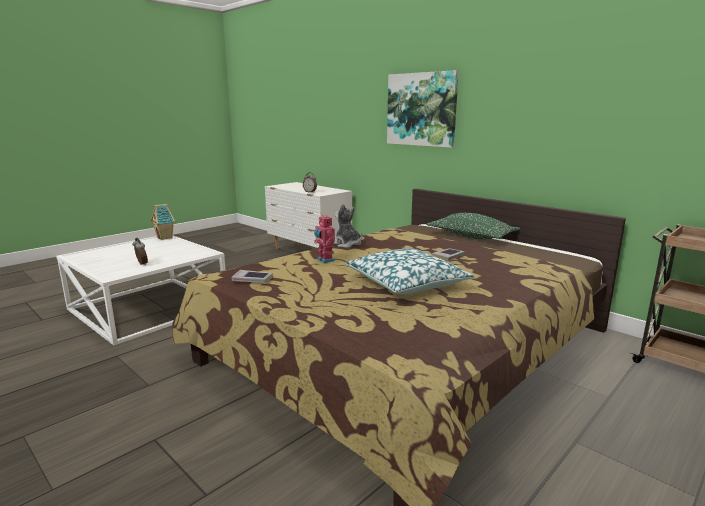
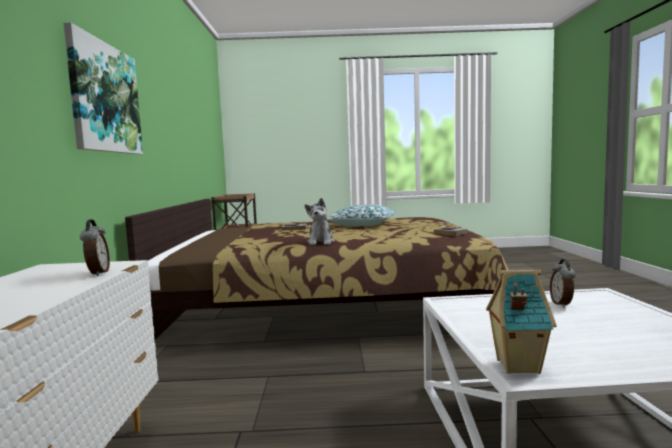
camera: 135 degrees left, 10 degrees down
(324, 260) = (374, 236): toy robot -> none
(471, 237) = (203, 241): green pillow -> none

